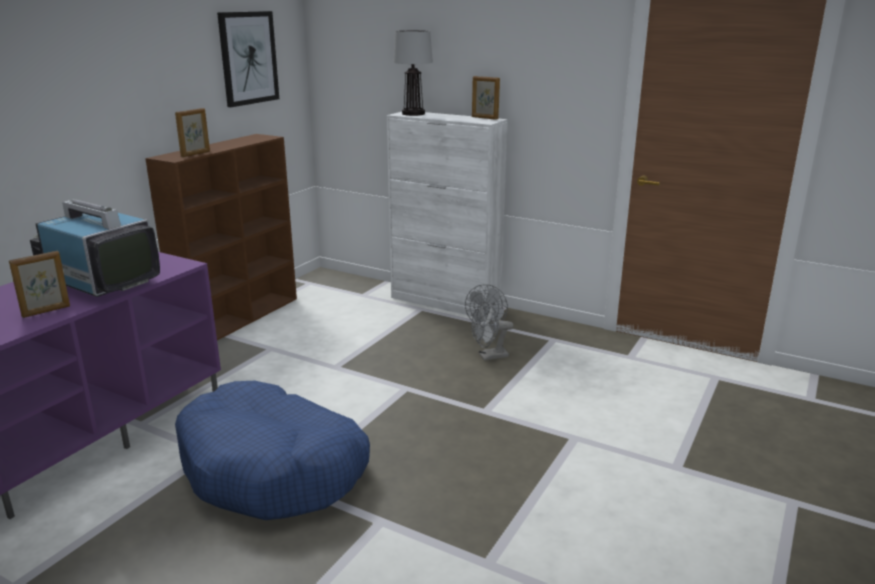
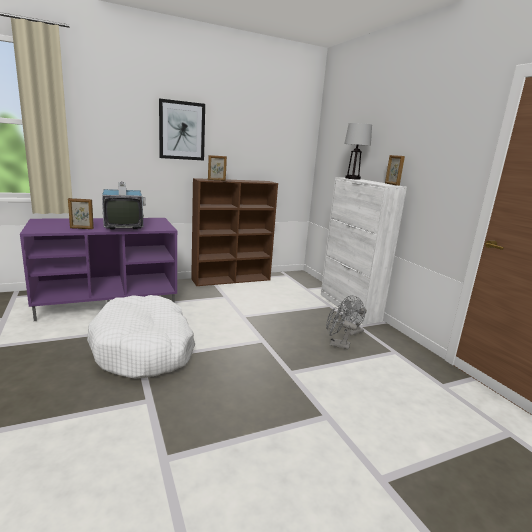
camera: 35 degrees right, 5 degrees down
(248, 58) = (273, 138): picture -> picture (182, 130)
(273, 469) = (144, 349): blue dog bed -> white dog bed

